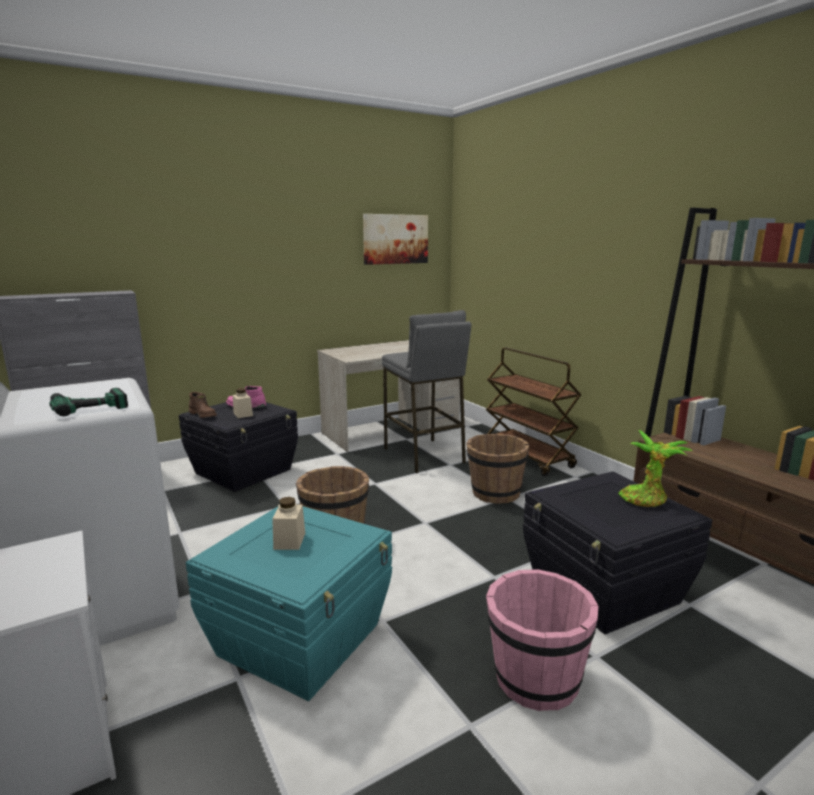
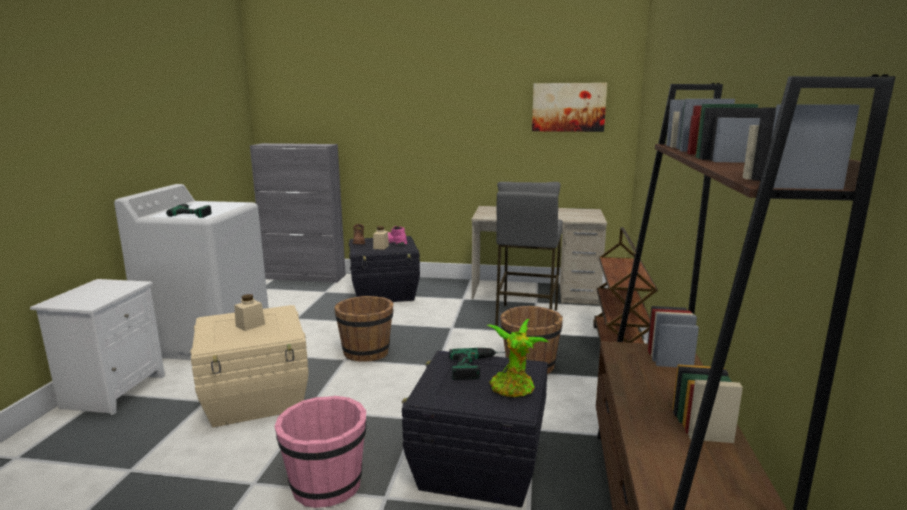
camera: 40 degrees right, 0 degrees up
(301, 639) = (257, 398): turquoise storage box -> beige storage box
(587, 492) = (479, 366): none -> power drill

